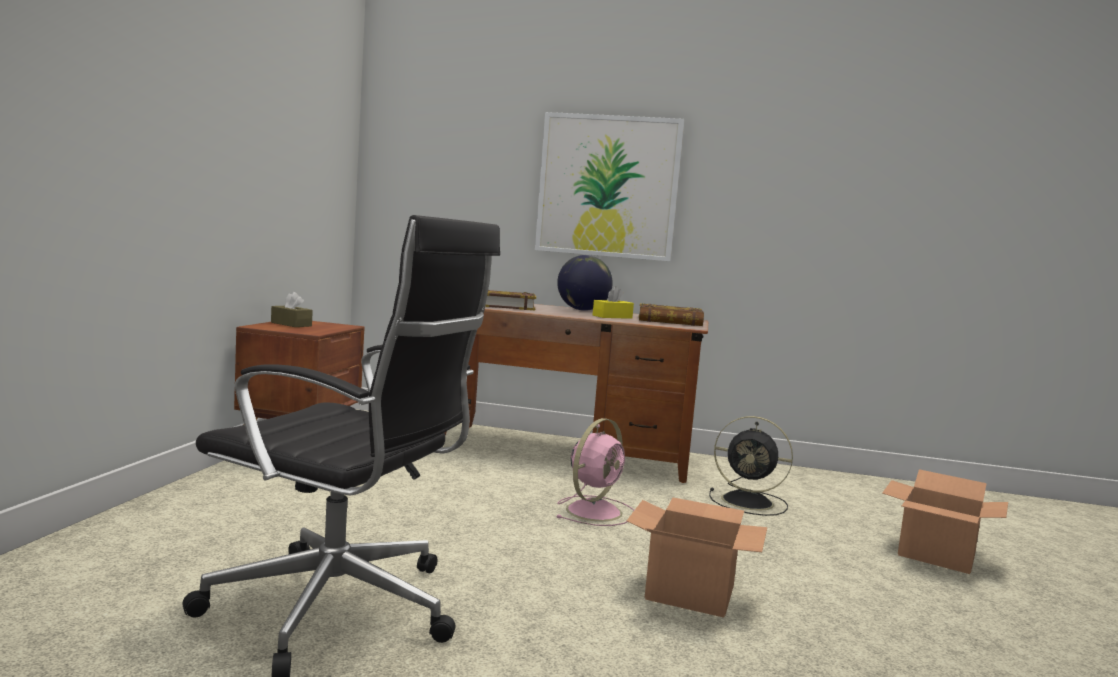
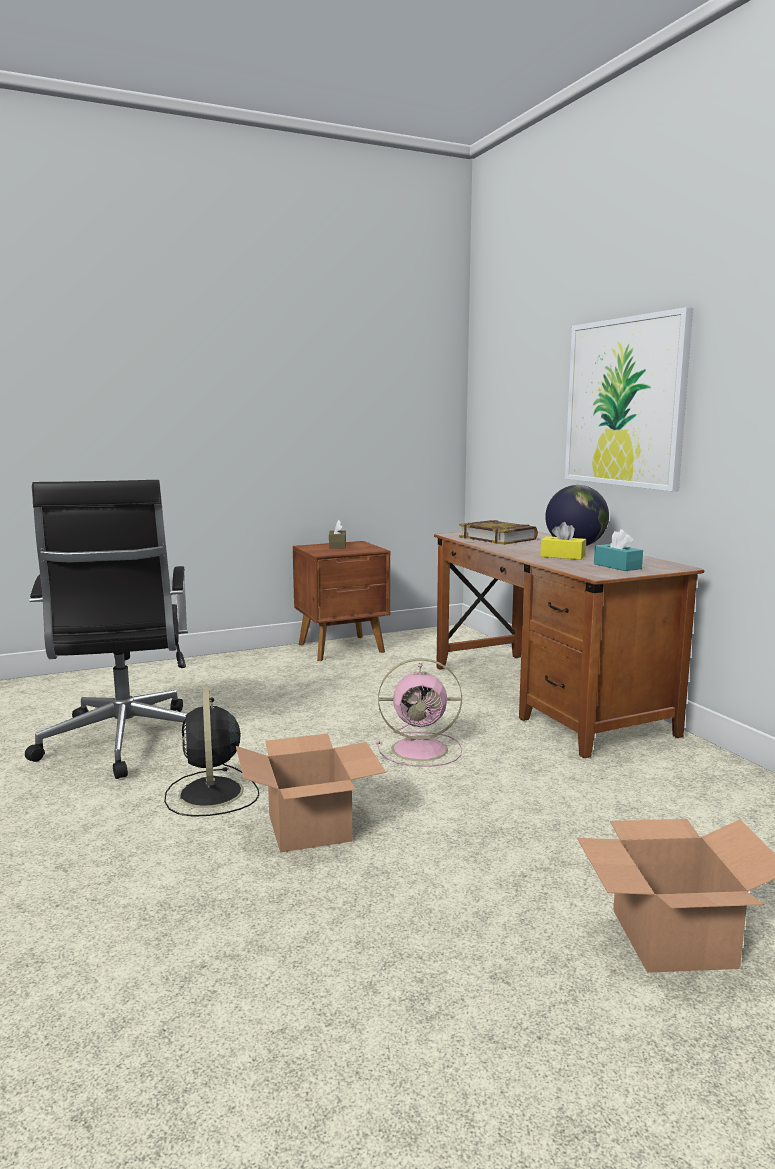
camera: 55 degrees right, 5 degrees up
(669, 321) = (617, 566): book -> turquoise tissue box
(750, 502) = (602, 798): black fan -> black fan (211, 794)

